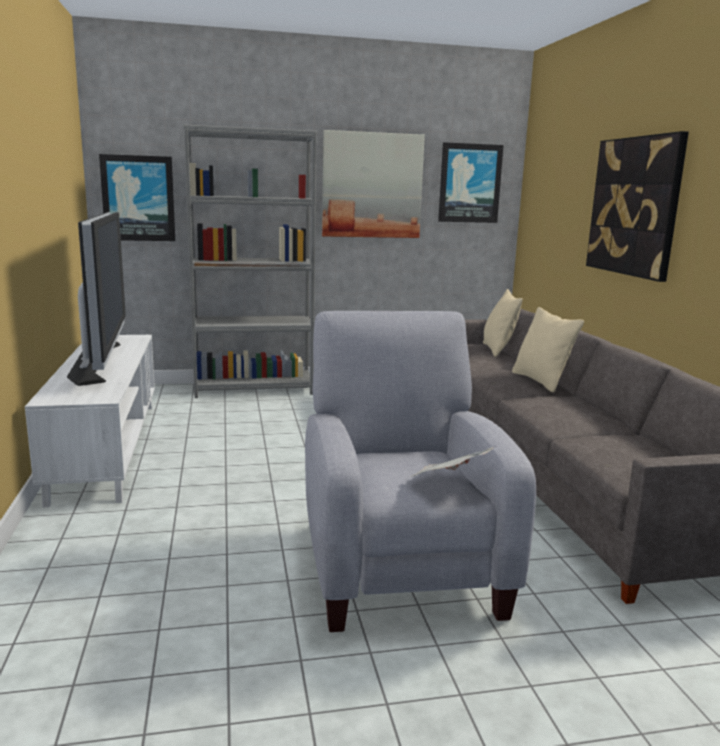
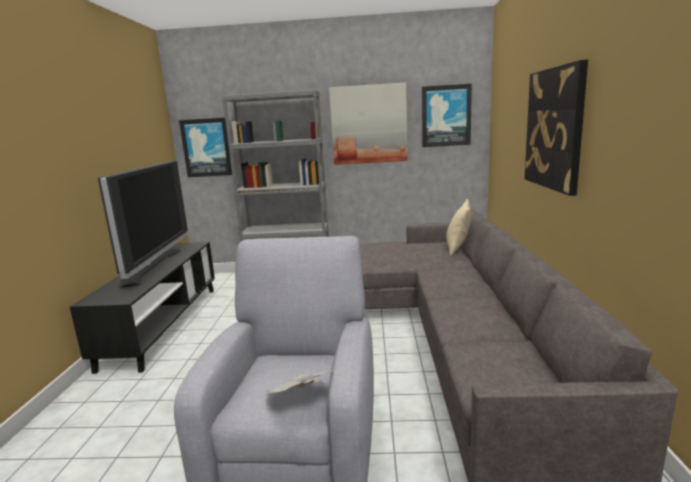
camera: 15 degrees right, 0 degrees up
(107, 448) = (164, 324): white tv stand -> black tv stand
(541, 381) = (472, 280): beige pillow -> none

